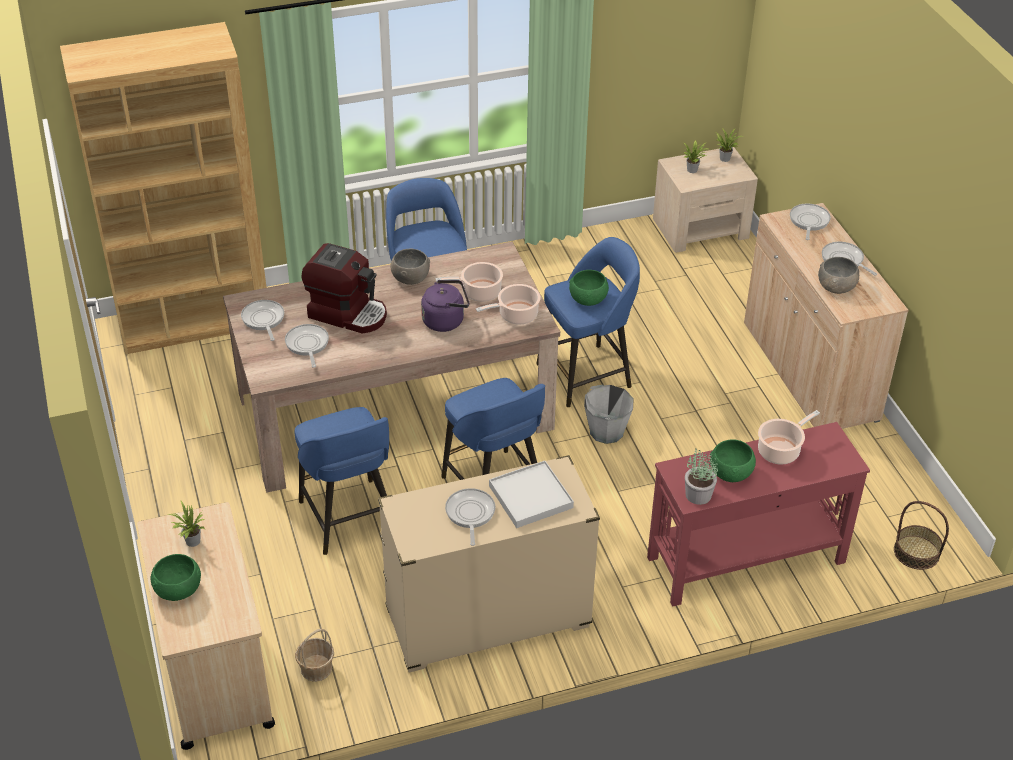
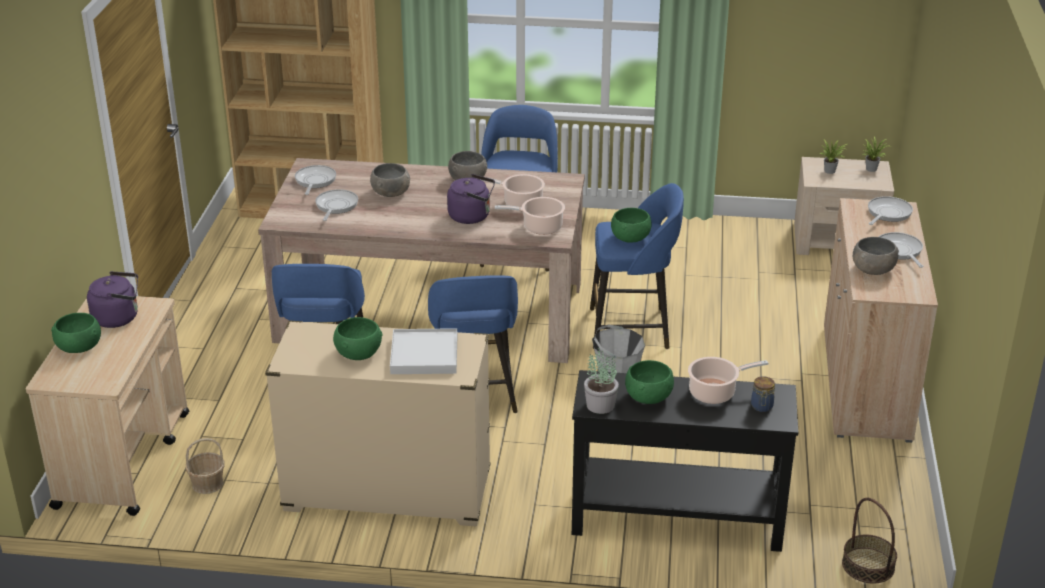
camera: 25 degrees right, 10 degrees down
(191, 542) = (119, 318): potted plant -> purple kettle
(348, 313) = (390, 192): coffee machine -> grey bowl
(470, 514) = (358, 353): frying pan -> green bowl
(744, 560) = (675, 518): red console table -> black console table
(826, 453) = (761, 407): none -> jar

